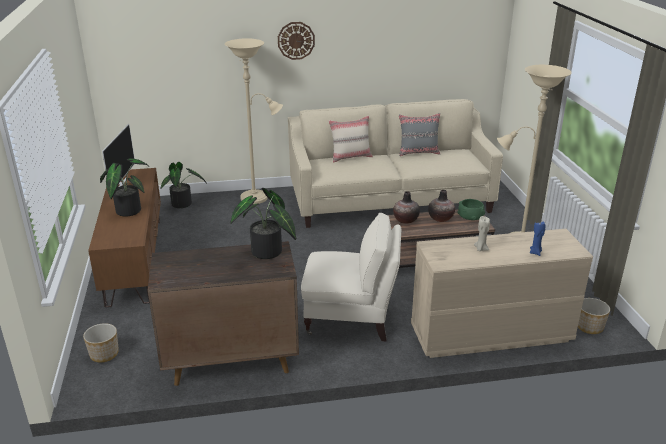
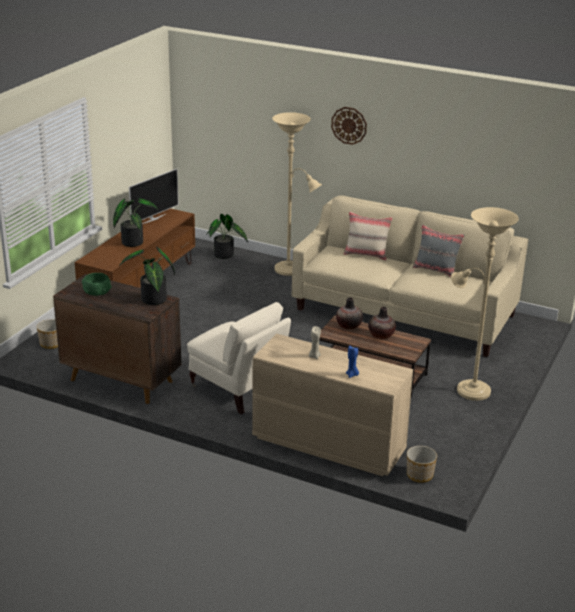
camera: 35 degrees right, 0 degrees up
(470, 217) = (409, 343): green bowl -> green bowl (96, 292)

